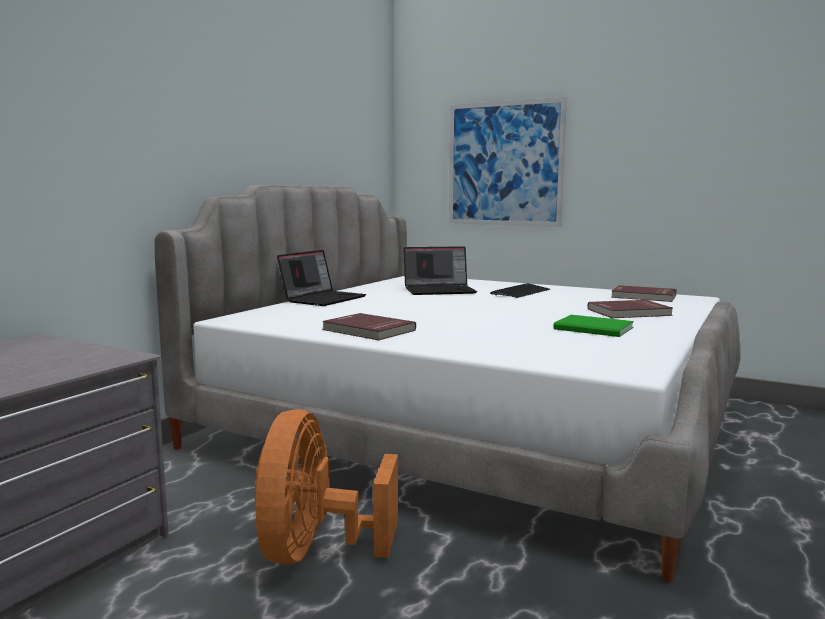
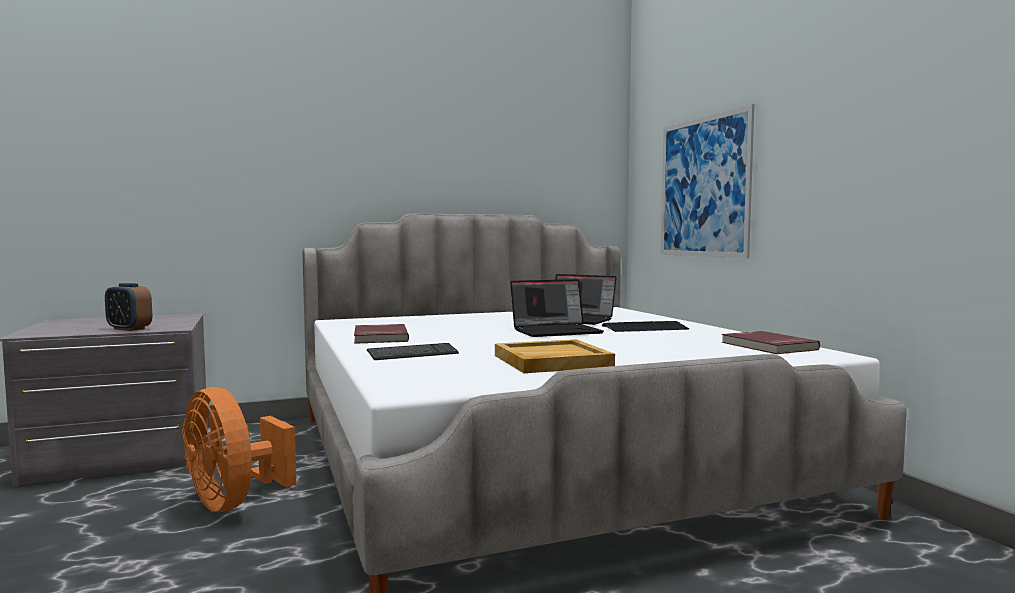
camera: 40 degrees right, 5 degrees down
(62, 368) = (129, 329): none -> alarm clock
(315, 551) = (233, 502): orange fan -> orange fan turned 90 degrees counterclockwise
(323, 299) = (455, 316): laptop -> laptop (557, 331)
(479, 341) = (412, 354): none -> keyboard
(595, 329) = (551, 361): green book -> beige tray
(629, 312) = (664, 355): red book -> none

